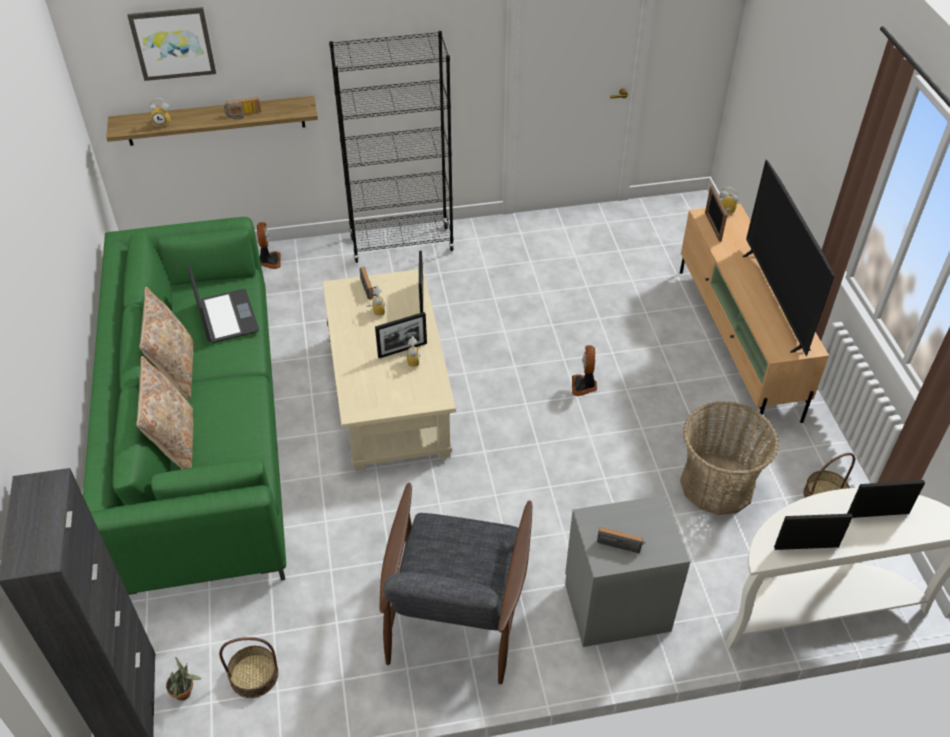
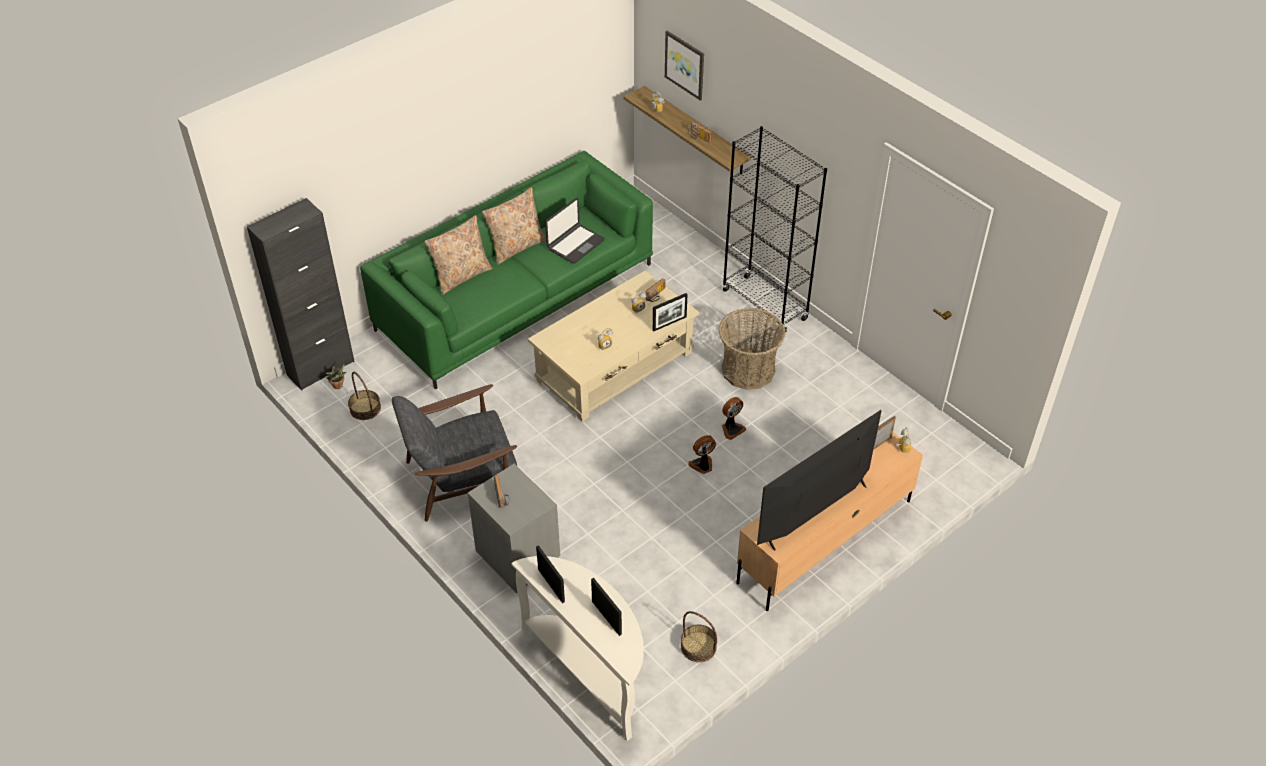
camera: 60 degrees right, 0 degrees up
(269, 261) = (688, 248): fan -> fan (731, 429)
(402, 350) = (612, 336): picture frame -> none
(717, 484) = (662, 577): basket -> basket (748, 370)

